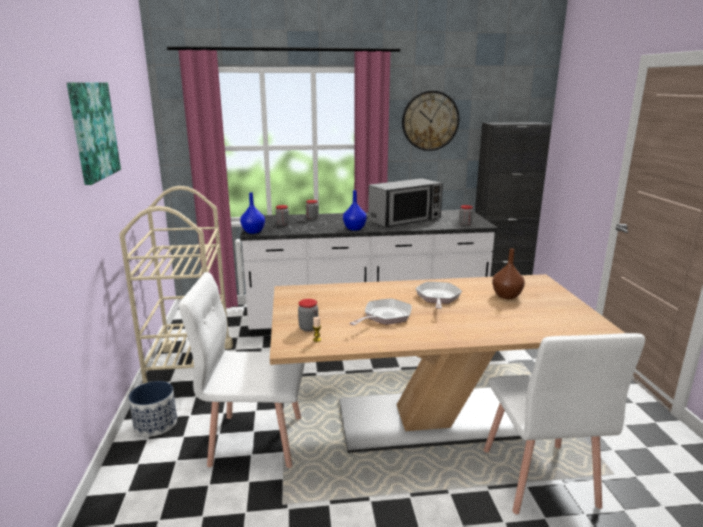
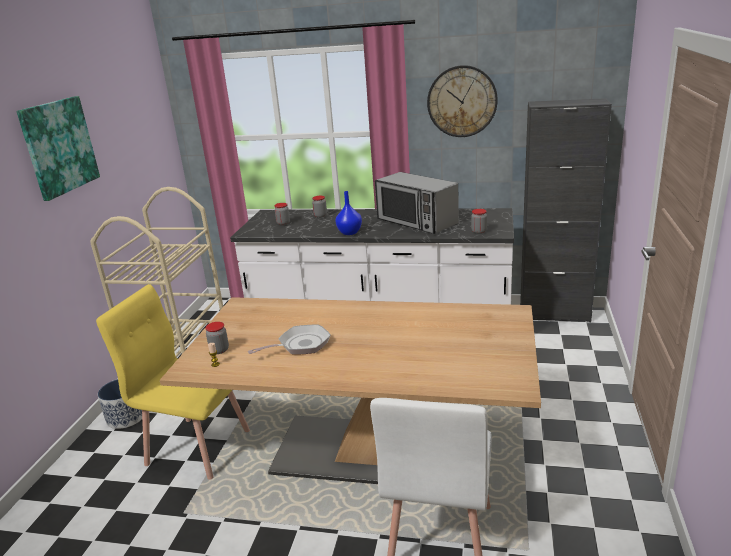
camera: 20 degrees right, 5 degrees up
(253, 232) = (247, 232): blue vase -> none
(256, 439) = (198, 446): white chair -> yellow chair
(405, 220) = (416, 222): microwave -> microwave turned 60 degrees clockwise
(438, 298) = (375, 327): frying pan -> none
(507, 296) = (453, 331): brown vase -> none

